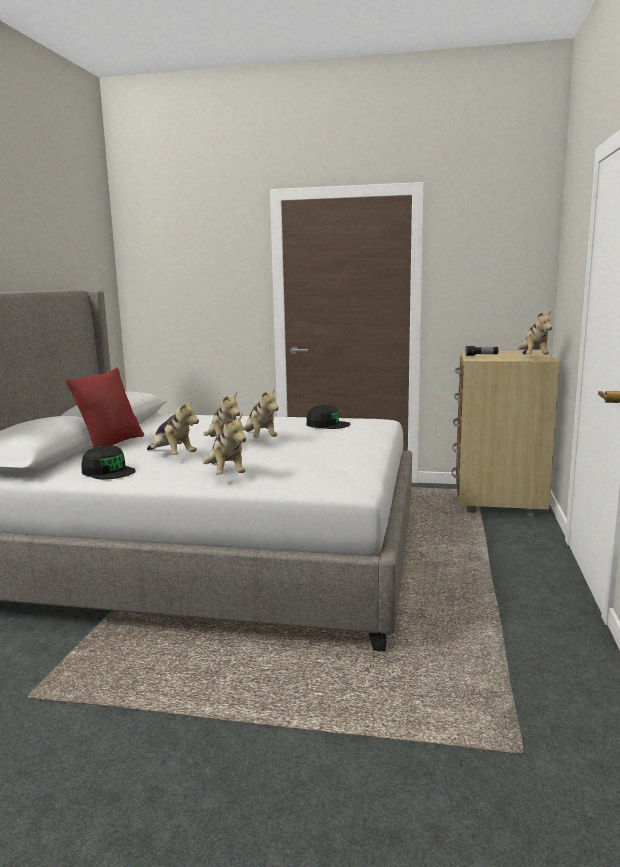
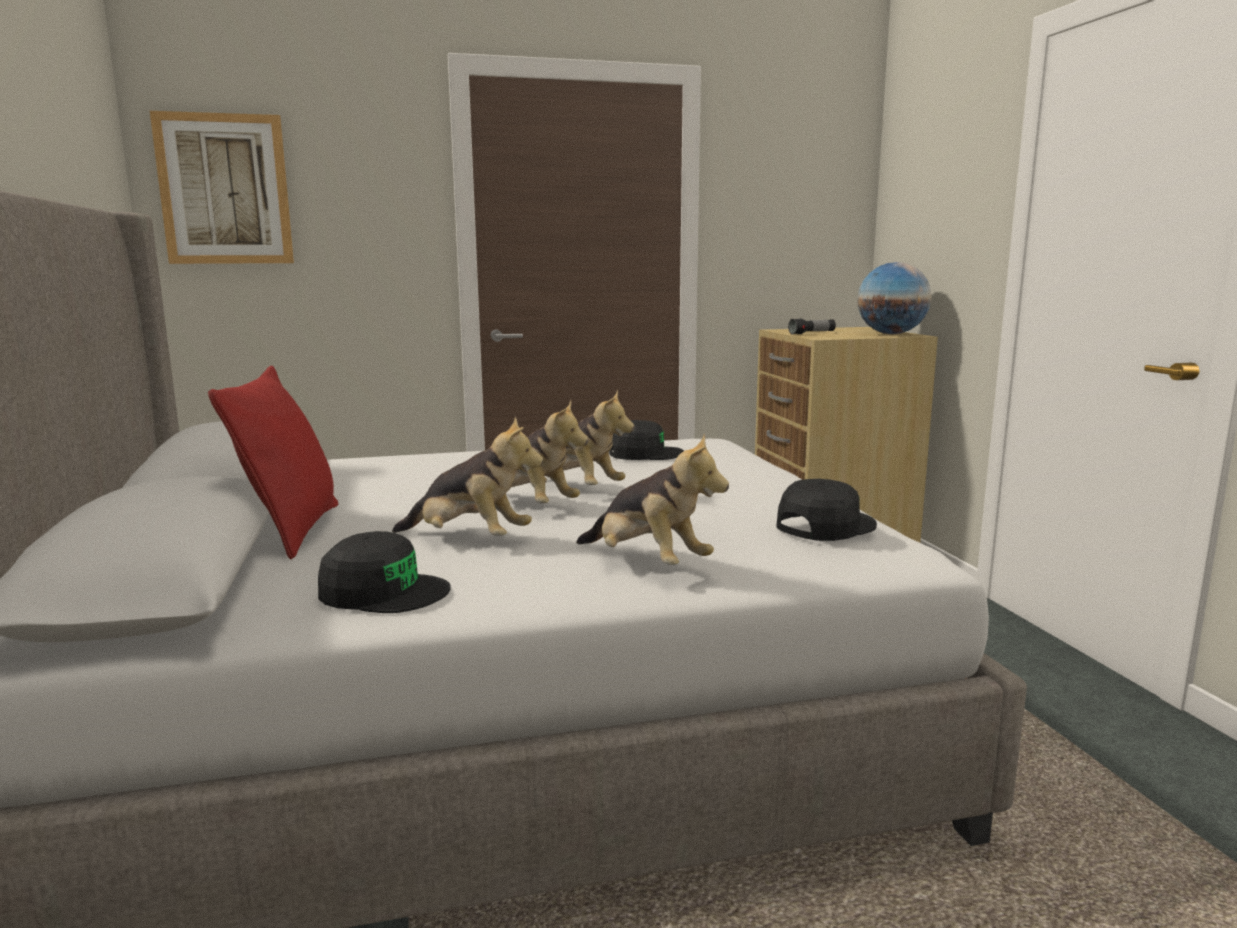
camera: 25 degrees left, 0 degrees up
(157, 270) = (225, 190): none -> picture
(334, 468) = (825, 526): none -> black cap
(533, 358) = (891, 334): plush toy -> globe

